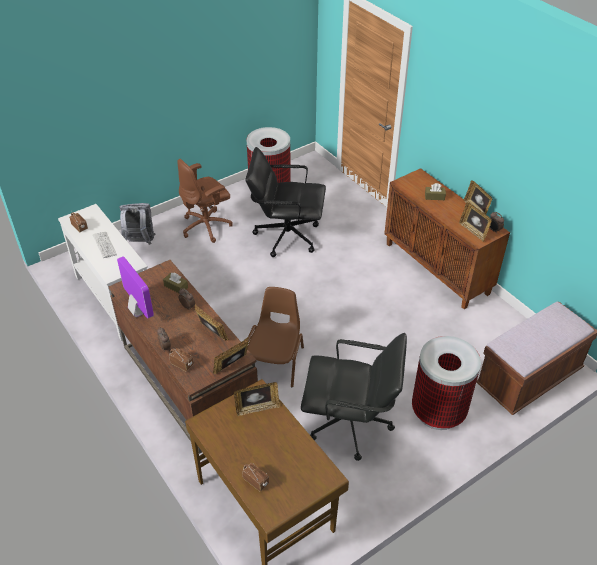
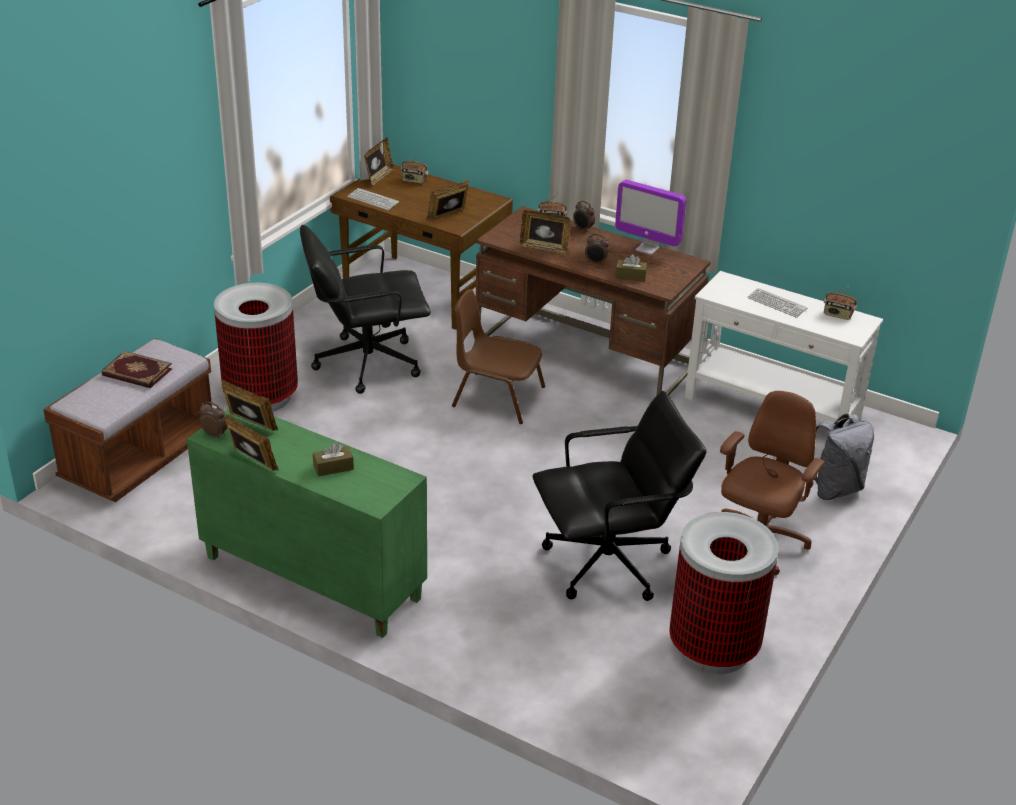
camera: 155 degrees right, 10 degrees down
(232, 366) = (497, 230): picture frame -> picture frame (379, 177)
(275, 361) = (497, 397): brown chair -> brown chair turned 120 degrees clockwise
(311, 457) = (373, 200): none -> keyboard
(437, 268) = (310, 578): brown cabinet -> green cabinet
(537, 338) = (136, 373): none -> book

